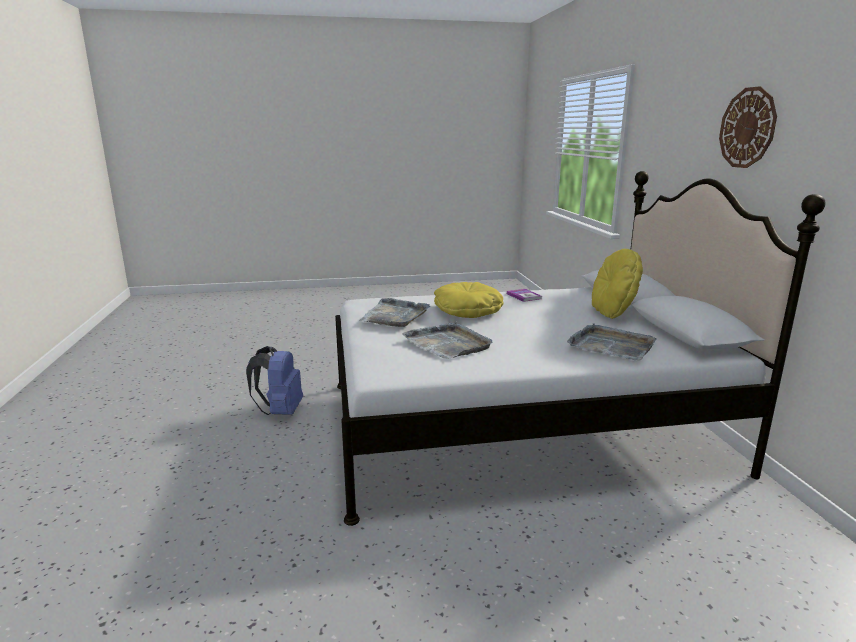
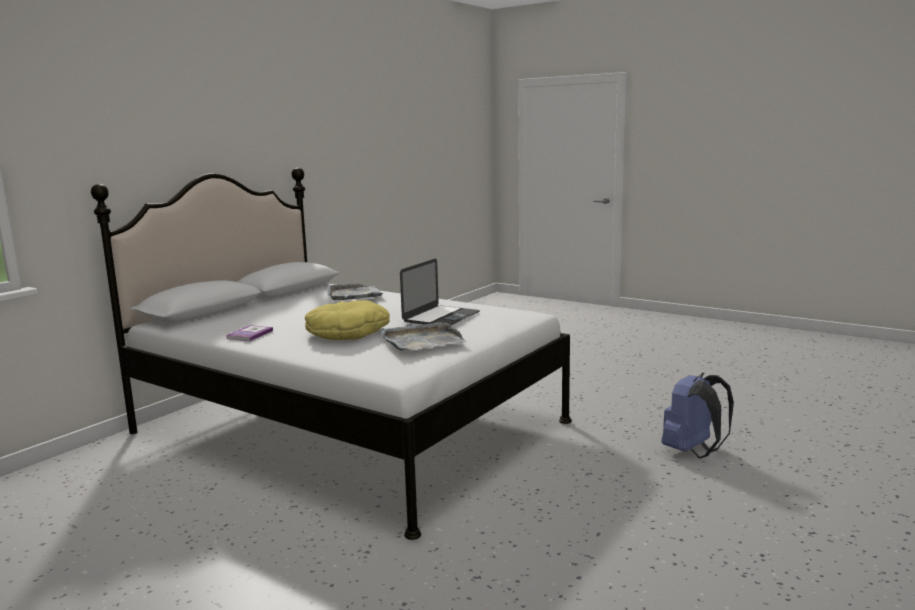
camera: 135 degrees left, 5 degrees down
(280, 411) = (527, 534): blue backpack -> blue backpack (693, 451)
(448, 343) = (441, 316): grey tray -> laptop
(612, 314) = (264, 308): yellow pillow -> none
(747, 128) = (213, 128): wall clock -> none

